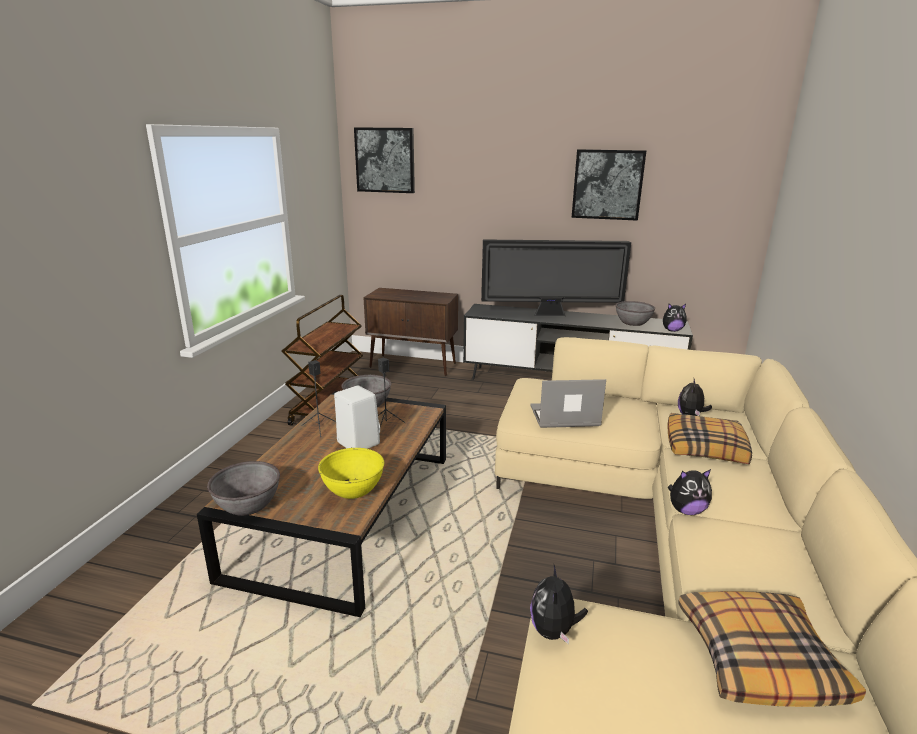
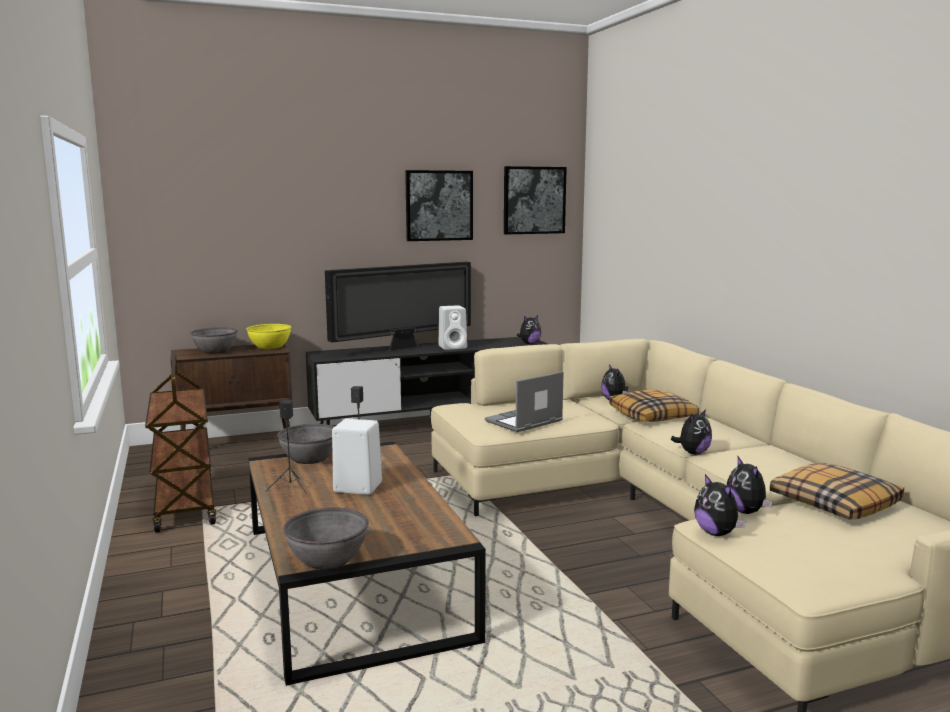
camera: 35 degrees left, 10 degrees down
(353, 488) = (415, 517): yellow bowl -> yellow bowl (270, 346)
(385, 160) = (172, 185): picture -> picture (534, 200)
(595, 321) = (453, 347): none -> white speaker
(632, 322) = (488, 343): grey bowl -> grey bowl (215, 351)
(632, 616) = (746, 511): none -> plush toy

